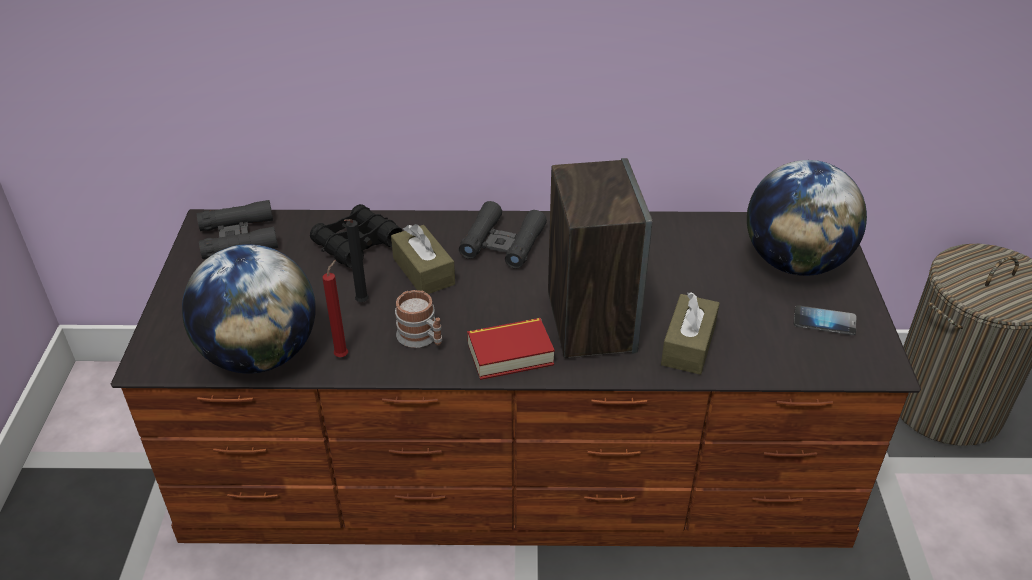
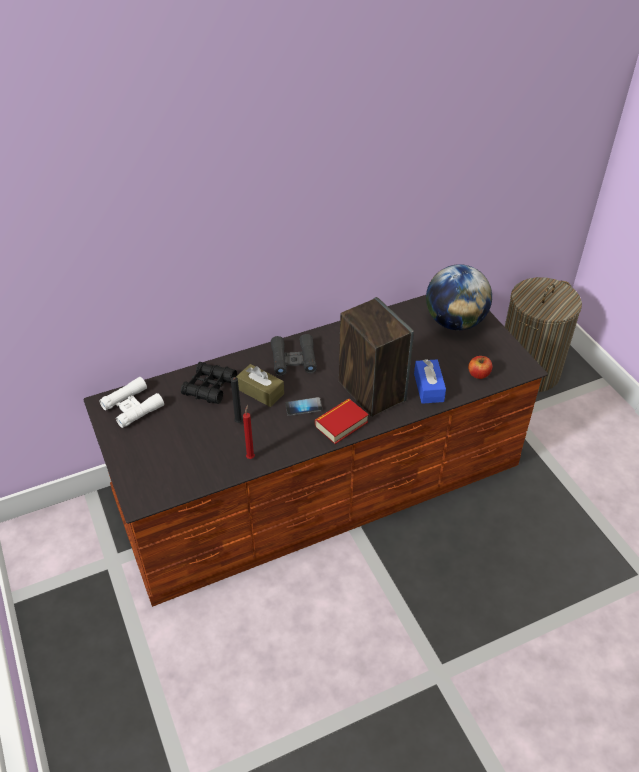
camera: 25 degrees left, 5 degrees up
(239, 238) = (132, 407): black binoculars -> white binoculars
(261, 355) = (203, 473): globe -> none
(422, 338) = (287, 431): mug -> none
(688, 345) = (428, 387): brown tissue box -> blue tissue box
(789, 351) = (478, 374): none -> apple
(824, 322) = (486, 352): phone -> phone (303, 407)

